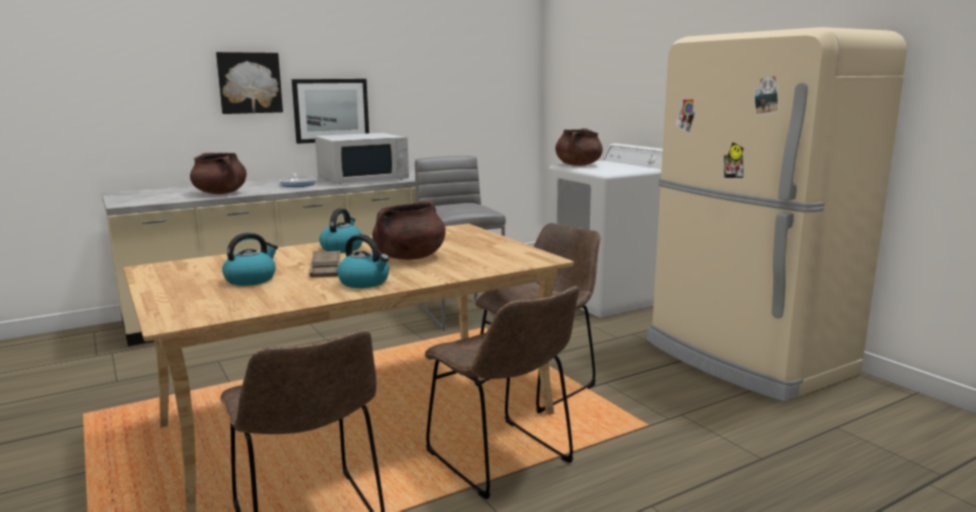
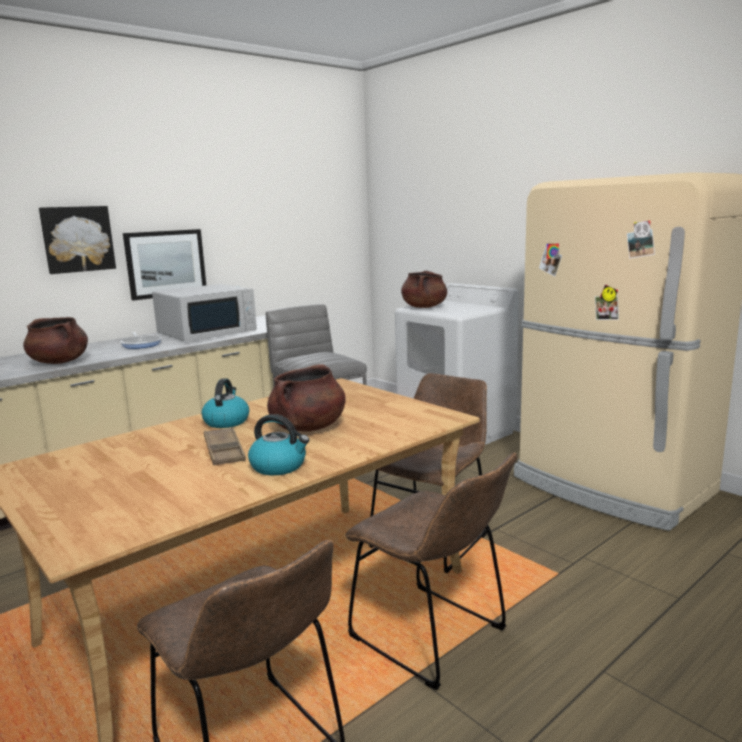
camera: 10 degrees left, 0 degrees up
(251, 279) = (145, 475): kettle -> none

